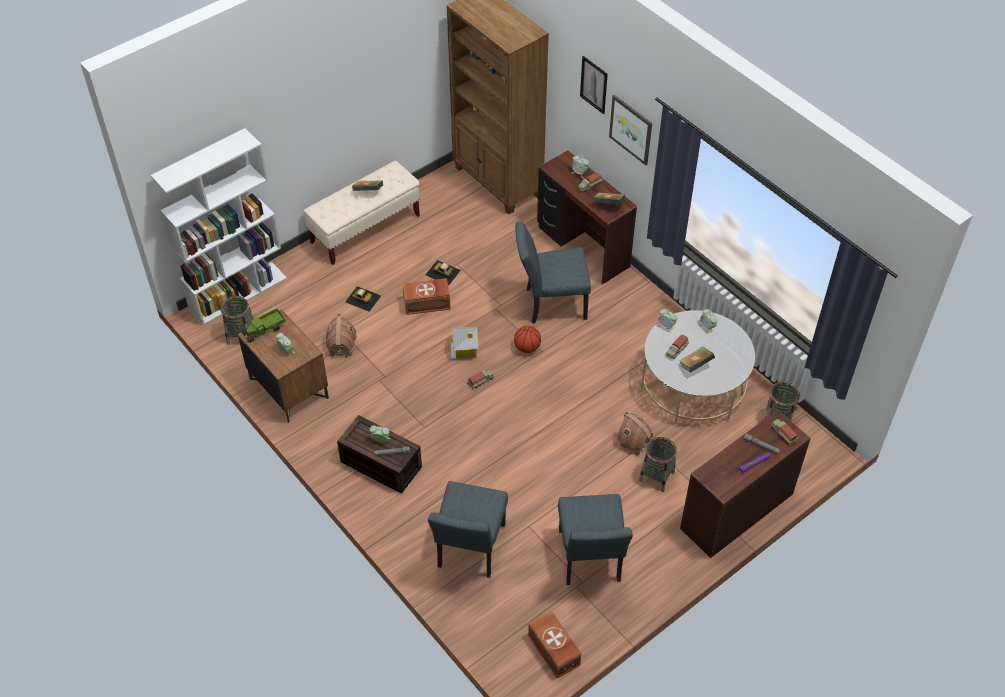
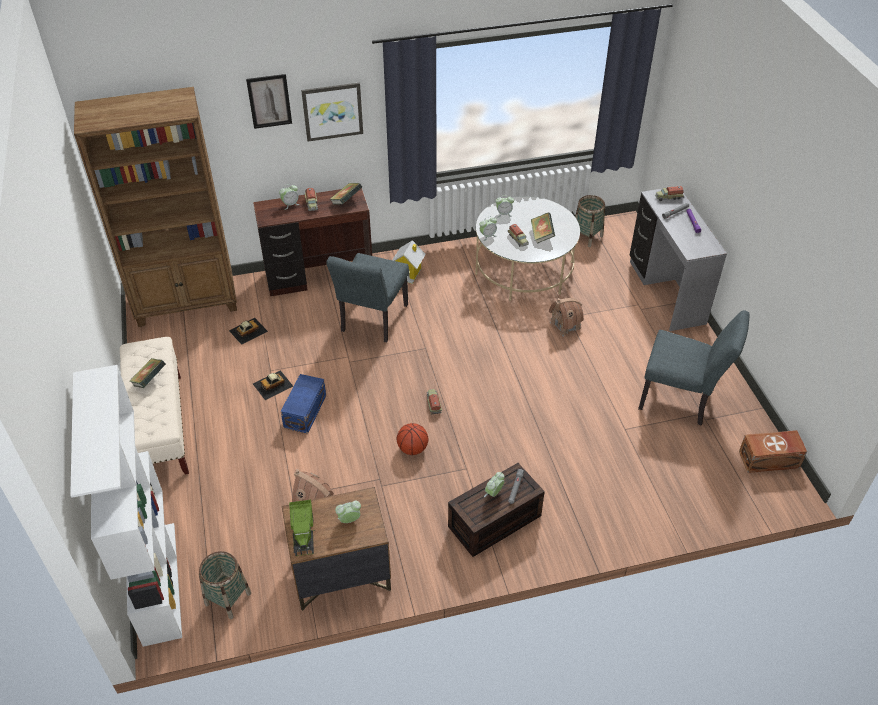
camera: 65 degrees left, 5 degrees down
(363, 298) = (258, 462): toy car -> toy car (248, 330)
(427, 304) = (306, 411): brown storage box -> blue storage box
(465, 351) = (388, 403): toy house -> toy house (408, 273)
(469, 551) = (635, 484): grey chair -> none
(527, 348) = (414, 356): basketball -> basketball (412, 449)
(656, 476) = (609, 325): basket -> none
(735, 510) = (665, 292): brown desk -> grey desk

